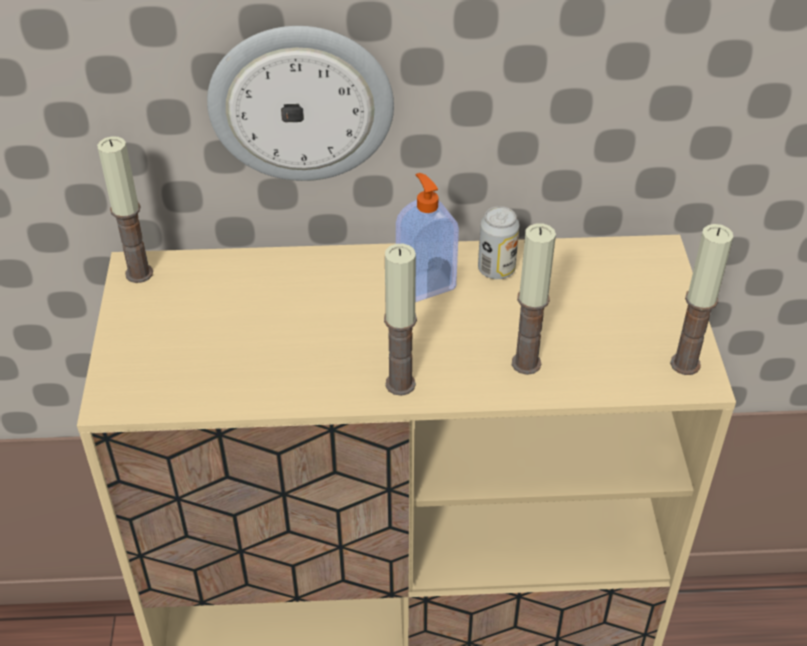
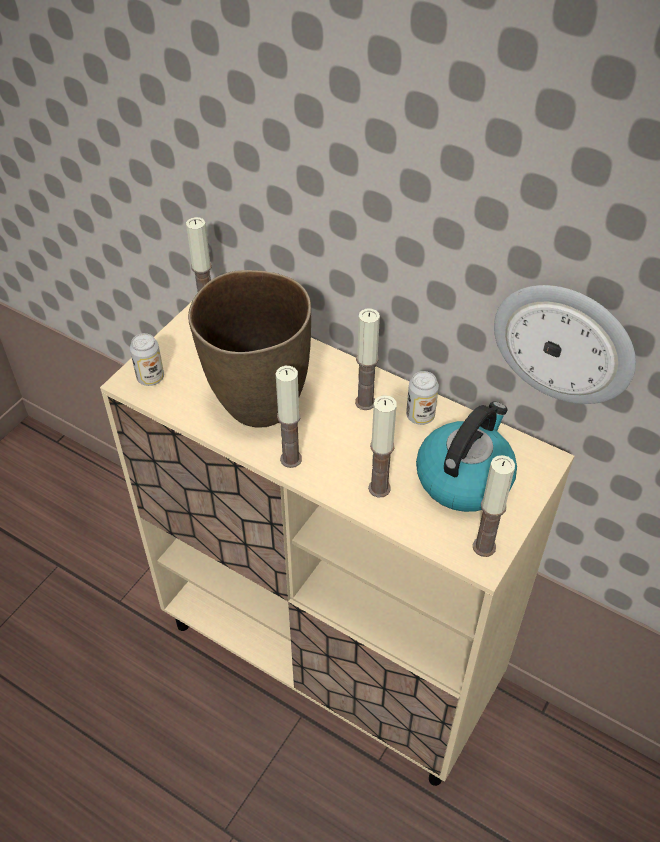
camera: 35 degrees right, 5 degrees up
(137, 381) = (150, 378): none -> can
(301, 103) = (326, 243): wall clock -> wall clock (564, 343)
(304, 345) = (258, 404): none -> brown vase
(425, 284) = (365, 402): soap dispenser -> candle
(600, 307) = (464, 477): none -> kettle

